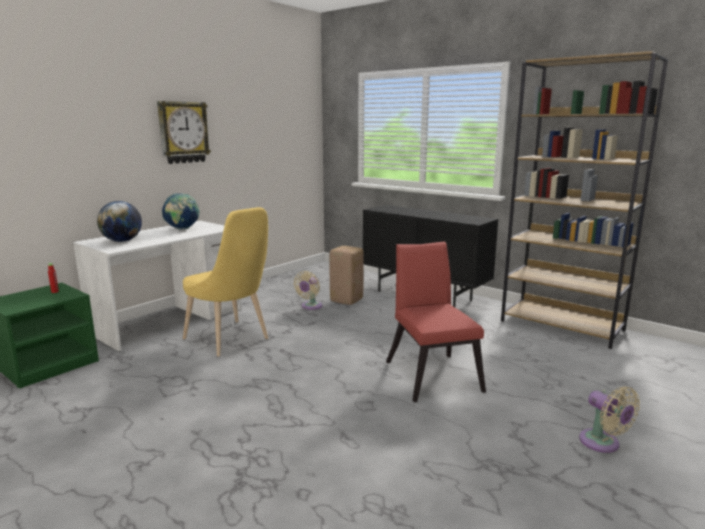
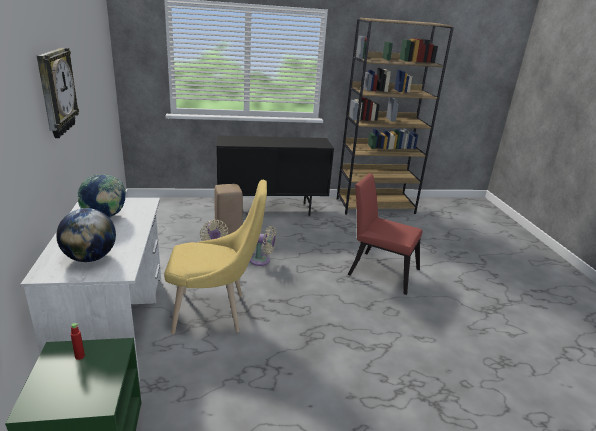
camera: 50 degrees left, 10 degrees up
(603, 443) = (494, 273): beige fan -> beige fan (262, 260)

